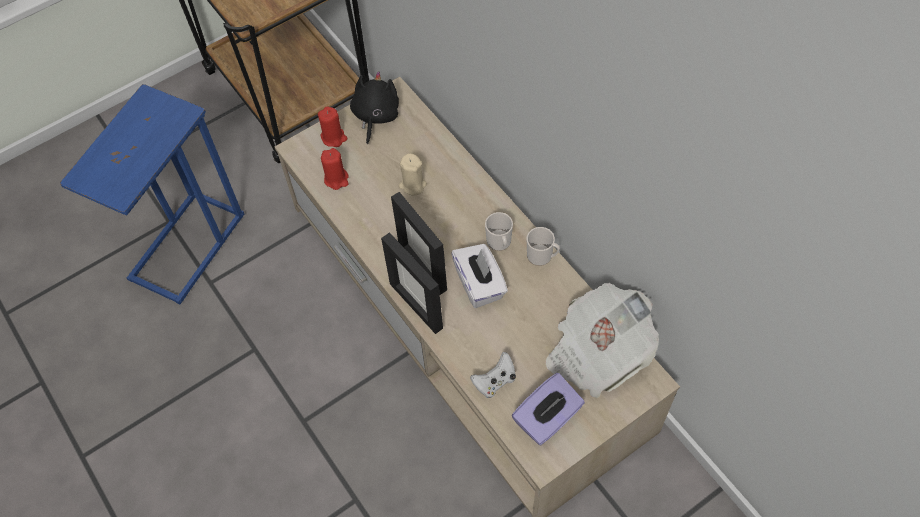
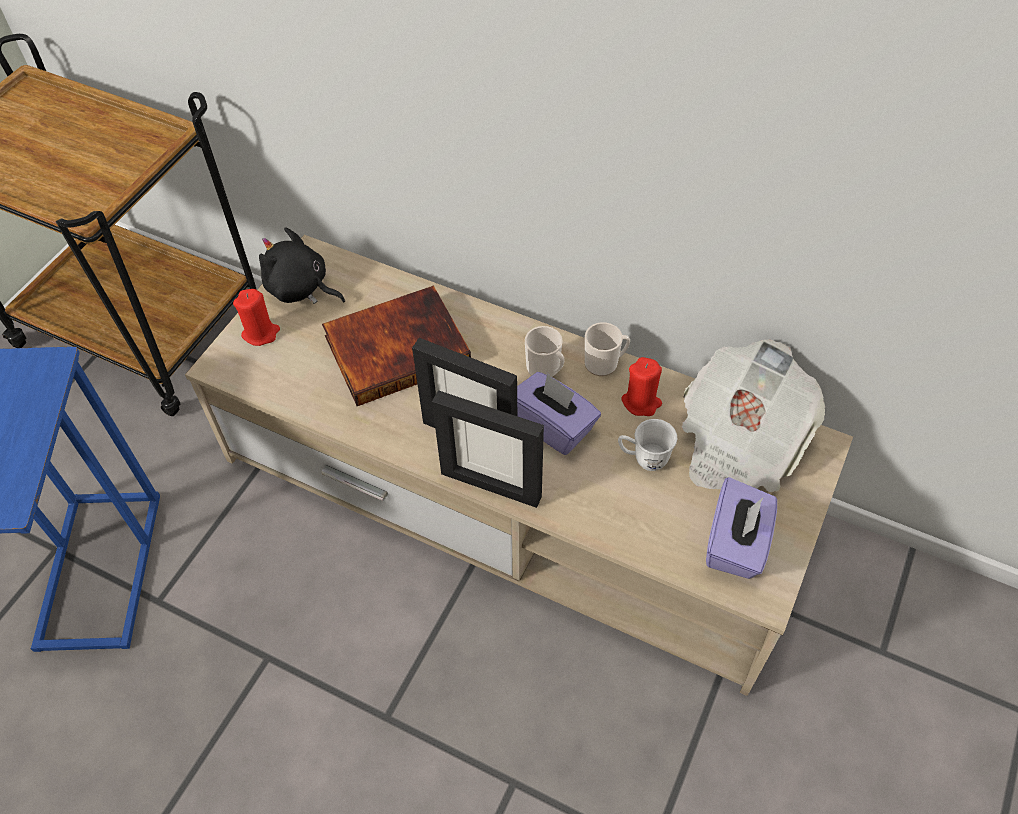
camera: 30 degrees left, 5 degrees down
(336, 179) = (294, 379): red candle -> red candle (641, 402)
(375, 116) = (300, 289): black plush toy -> black plush toy turned 45 degrees counterclockwise
(412, 185) = (397, 347): beige candle -> book
(480, 284) = (553, 426): white tissue box -> purple tissue box
(495, 381) = (646, 530): white game controller -> none
(524, 334) = (643, 459): none -> white mug

